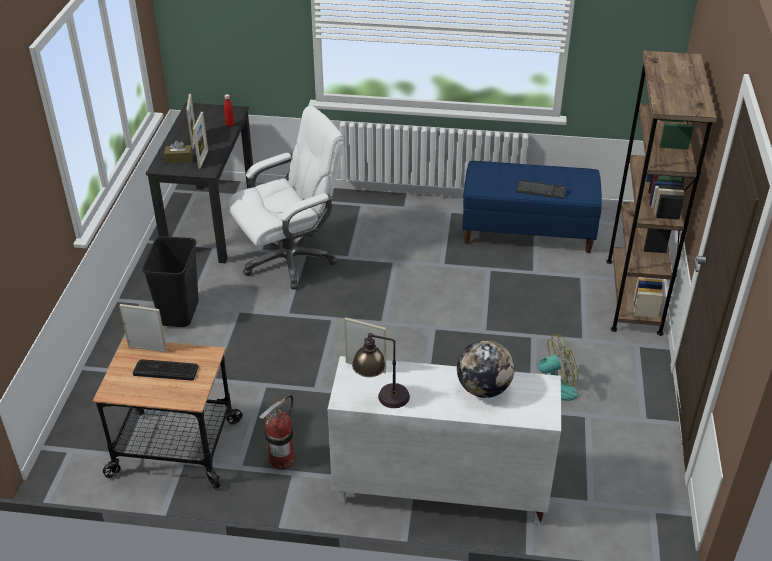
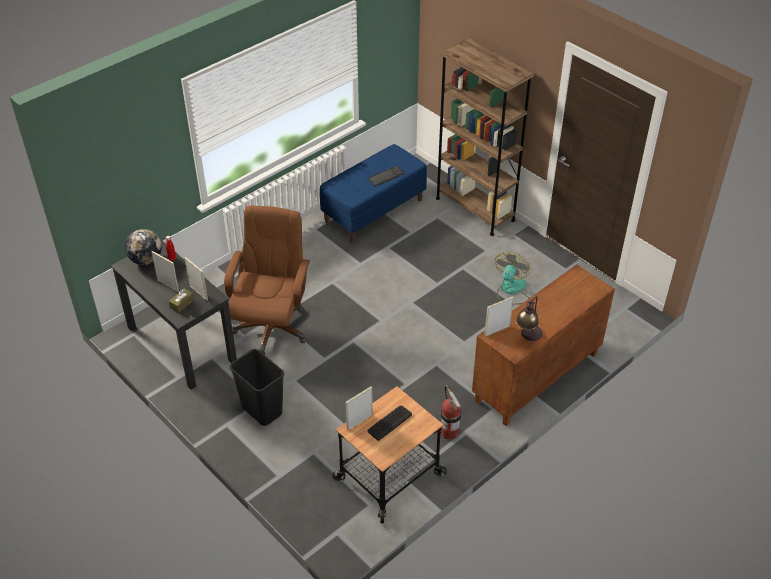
camera: 50 degrees left, 5 degrees up
(290, 259) = (272, 327): white office chair -> brown office chair
(439, 489) = (537, 378): white cabinet -> brown cabinet
(483, 388) = (559, 296): globe -> globe (146, 260)

